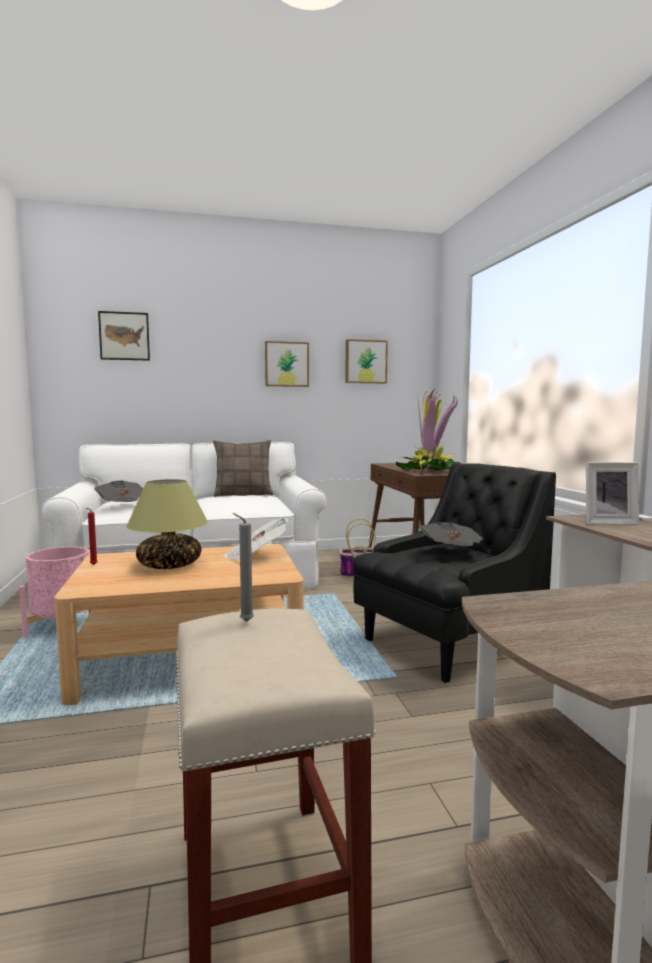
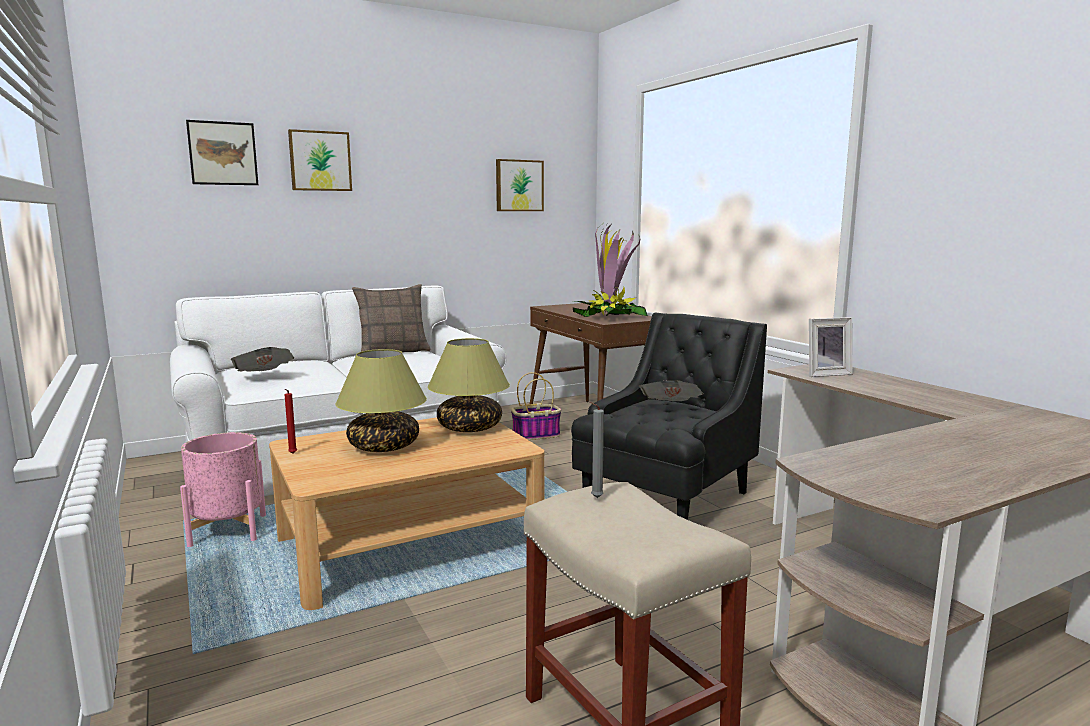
camera: 15 degrees left, 5 degrees up
(256, 556) = (469, 428): newspaper -> table lamp
(286, 364) = (428, 189): picture -> picture (320, 161)

